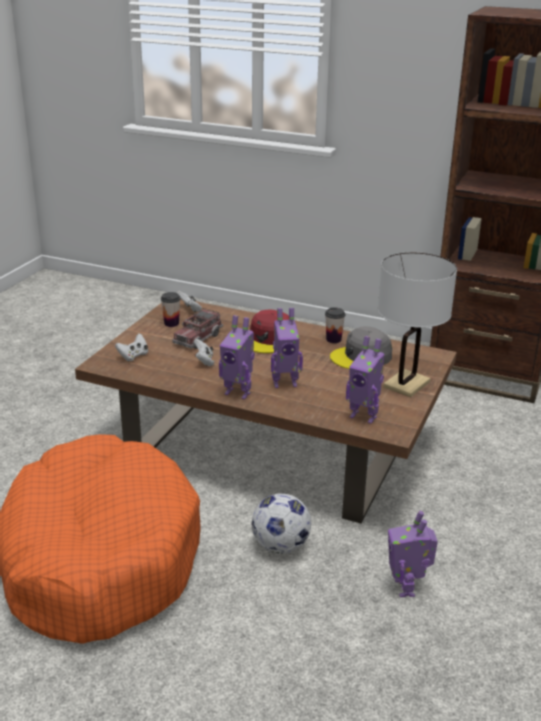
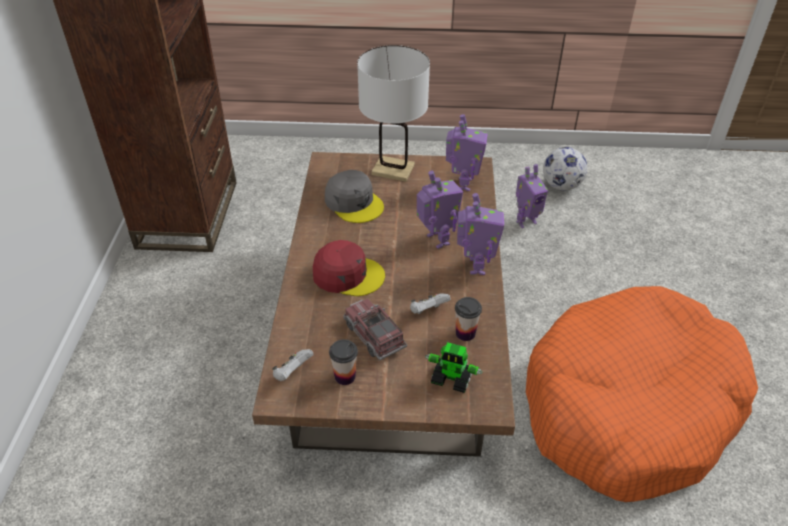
camera: 110 degrees left, 15 degrees up
(133, 356) = (452, 379): white game controller -> toy robot
(198, 338) = (374, 336): toy truck -> toy truck turned 135 degrees counterclockwise
(280, 546) = (529, 293): football -> football (561, 186)
(333, 339) = (324, 227): cup -> cup (465, 333)

